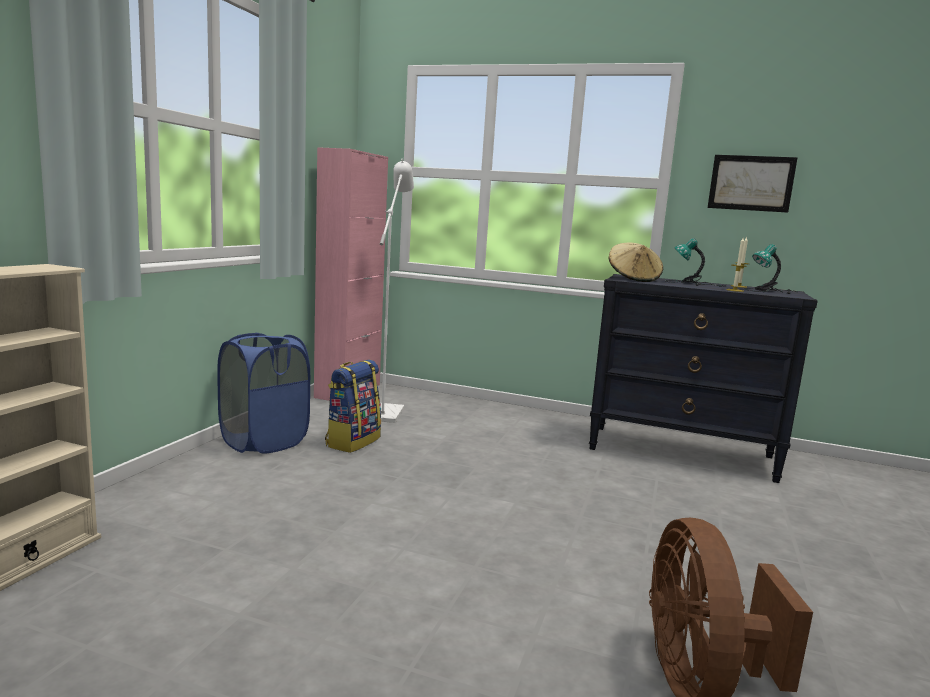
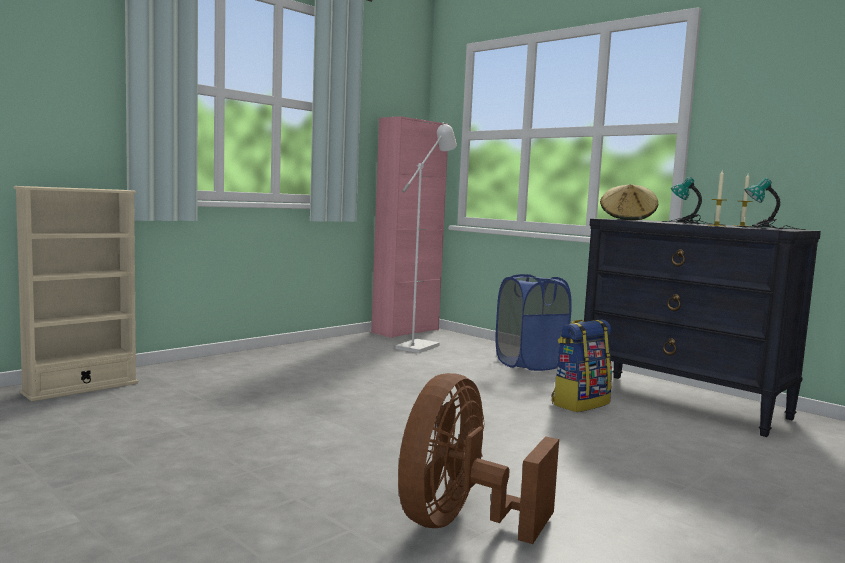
camera: 25 degrees right, 5 degrees down
(264, 442) = (299, 352): blue laundry basket -> blue laundry basket (529, 364)
(352, 441) = (367, 359): backpack -> backpack (580, 403)
(751, 183) = (771, 120): picture -> none

